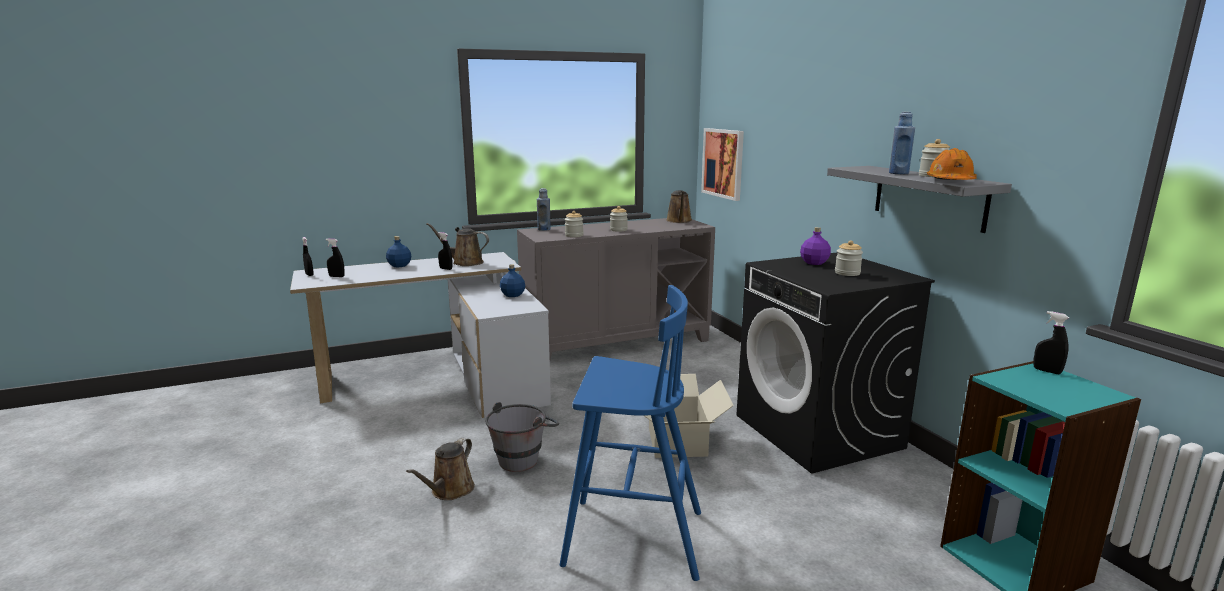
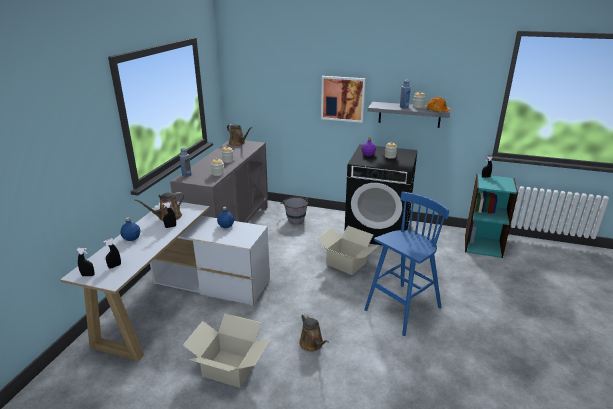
camera: 50 degrees left, 10 degrees up
(350, 454) = (229, 368): none -> cardboard box
(523, 457) = (308, 309): grey bucket -> grey bucket (295, 218)
(723, 163) = (251, 102): picture -> picture (343, 99)

